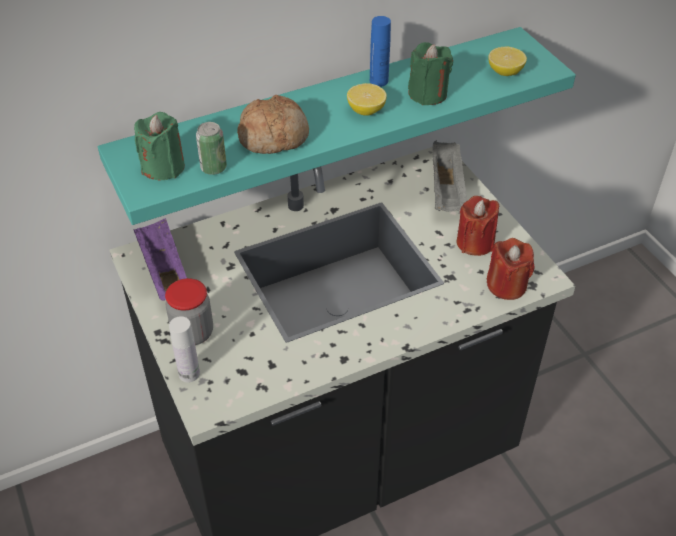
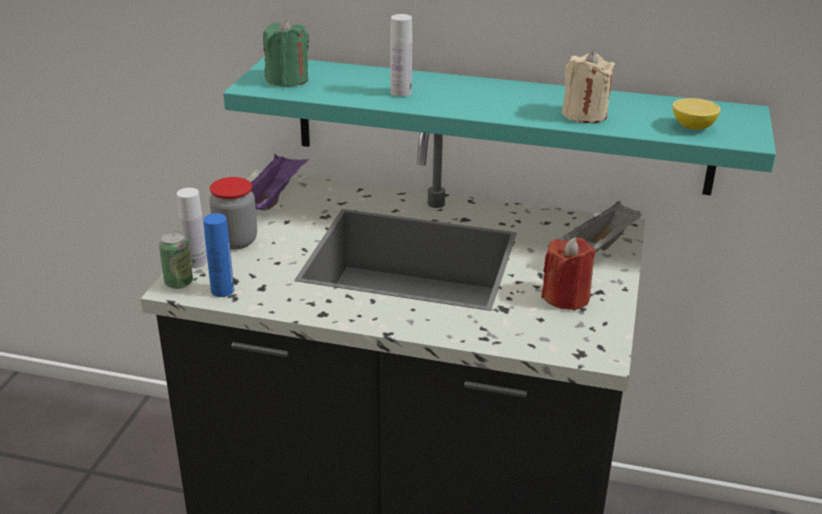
camera: 40 degrees right, 15 degrees down
(213, 168) = (322, 92): can -> can (179, 283)
(274, 136) = (401, 92): bread -> white bottle
(366, 110) = (507, 105): lemon -> none
(378, 81) = (551, 93): blue bottle -> blue bottle (222, 290)
(427, 94) = (584, 114): green candle -> beige candle
(506, 285) = (552, 341): red candle -> none

